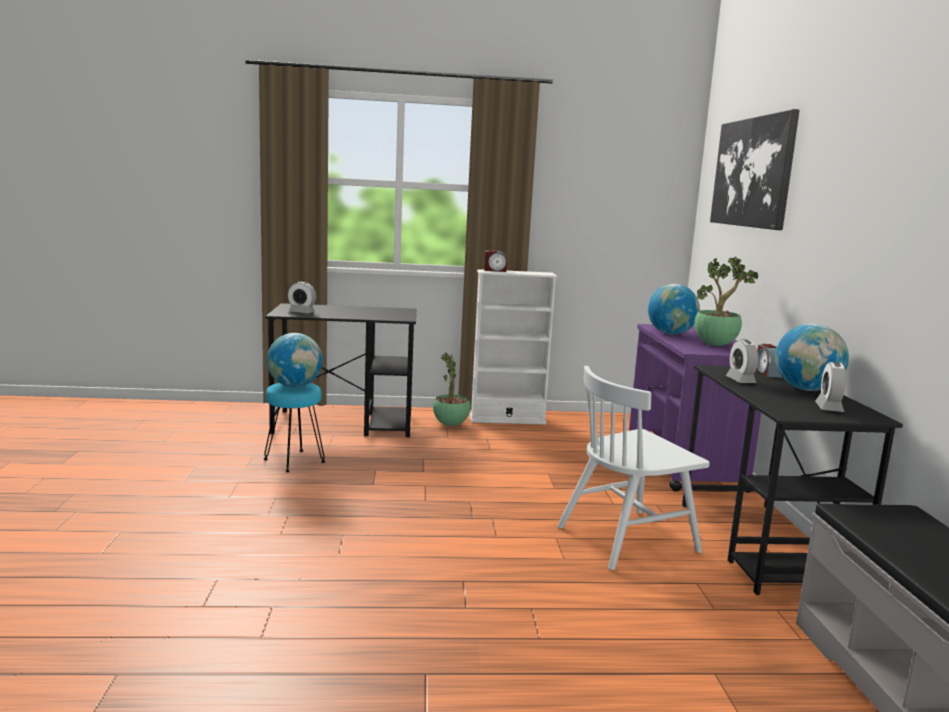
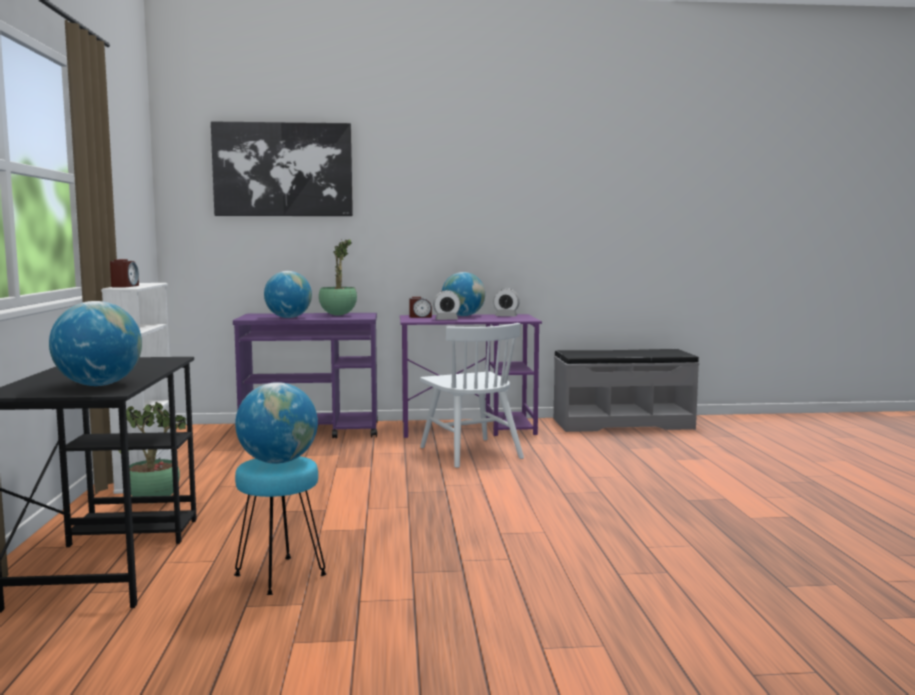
camera: 90 degrees left, 5 degrees down
(301, 312) = (98, 385): alarm clock -> globe
(763, 546) = (469, 428): black desk -> purple desk

